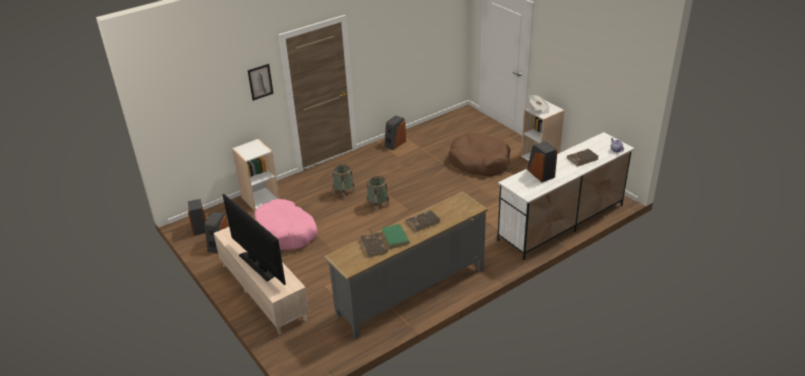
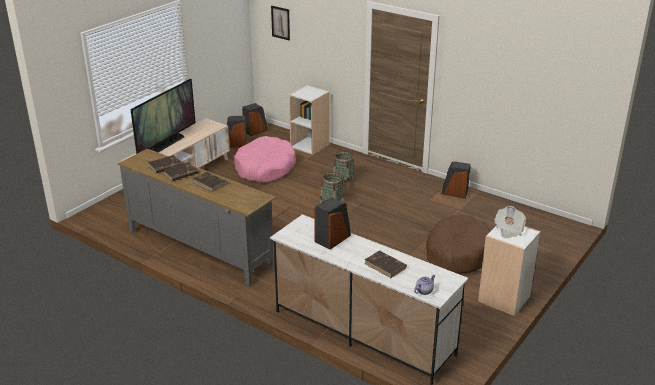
camera: 70 degrees right, 5 degrees down
(260, 82) = (343, 38): picture -> picture (280, 23)
(395, 238) = (180, 174): green book -> brown book

